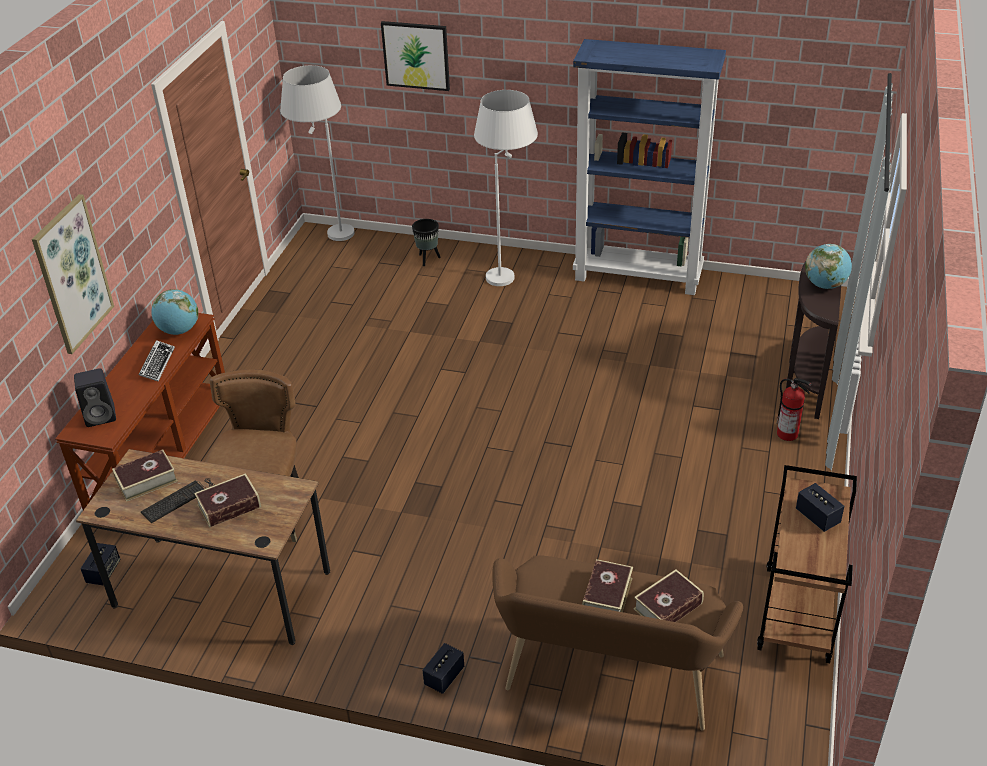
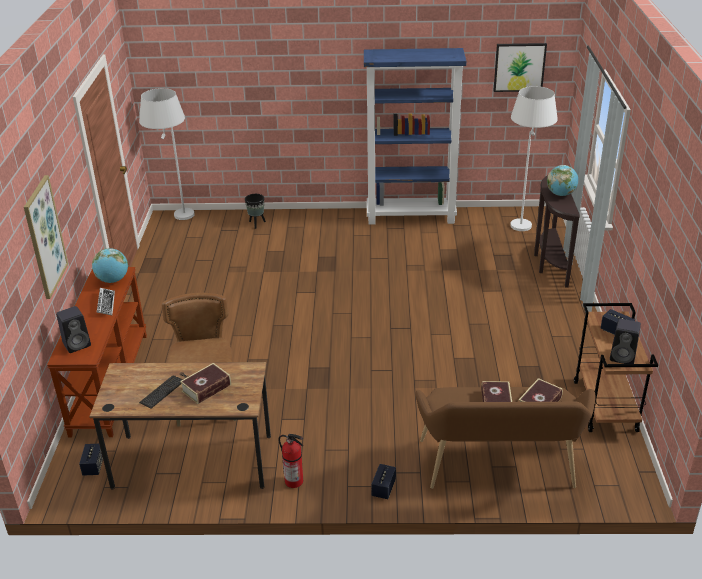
camera: 15 degrees left, 5 degrees down
(146, 480) = (133, 381): book -> none
(416, 55) = (239, 73): picture -> picture (519, 67)
(509, 270) = (319, 224): white floor lamp -> white floor lamp (523, 220)
(788, 434) = (552, 299): fire extinguisher -> fire extinguisher (294, 481)
(810, 559) = (623, 357): none -> black speaker

